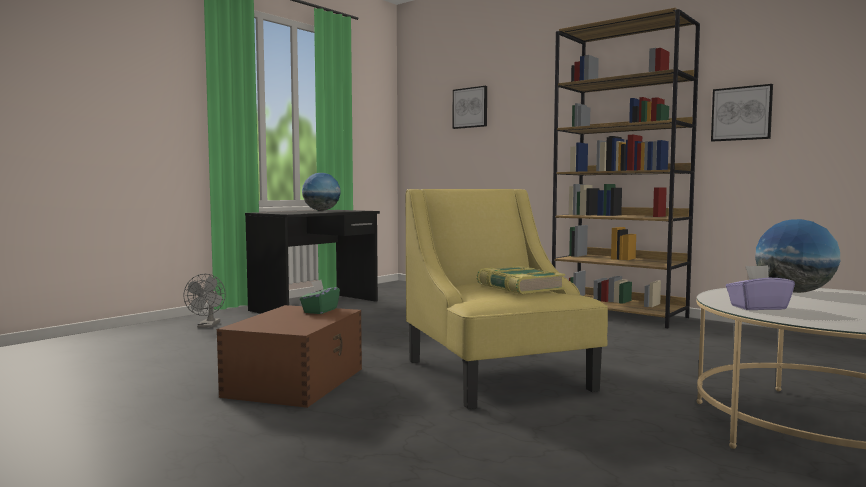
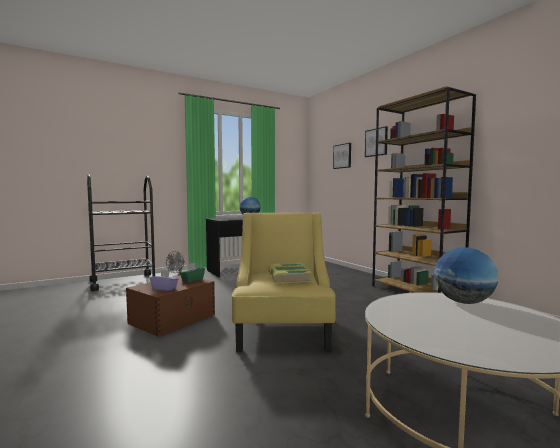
camera: 20 degrees right, 0 degrees up
(101, 340) = (123, 282): none -> black cart
(741, 113) = (504, 157): picture -> picture (376, 142)
(758, 307) = (398, 316): purple tissue box -> purple tissue box (164, 289)

